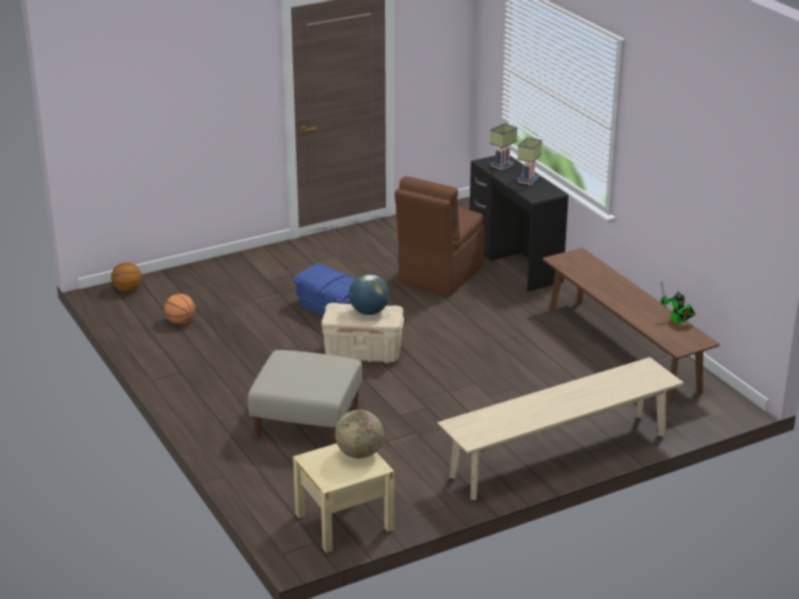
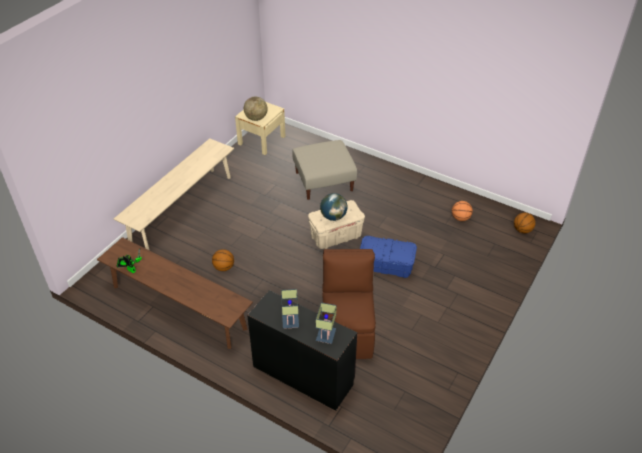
camera: 150 degrees right, 15 degrees up
(540, 367) = (224, 267): none -> basketball

